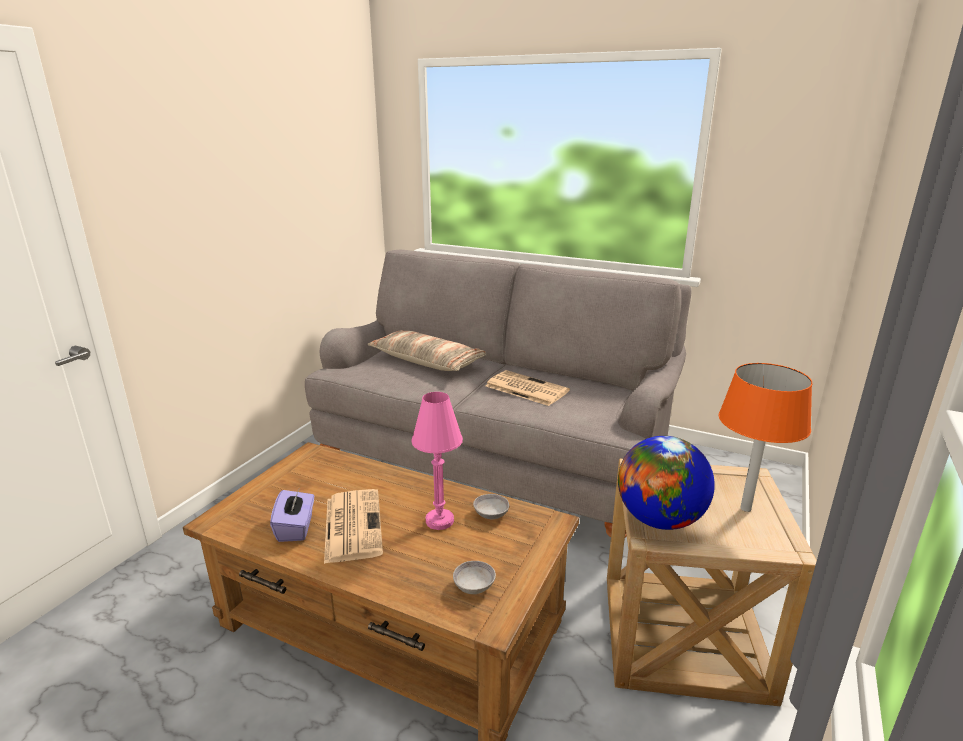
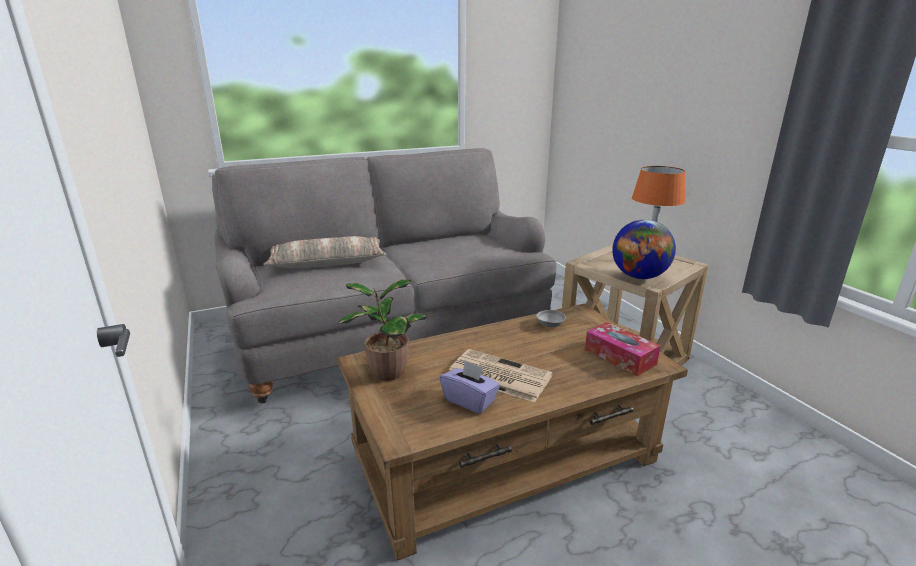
camera: 50 degrees left, 0 degrees up
(304, 471) = (386, 372): none -> potted plant
(439, 521) = (535, 343): pink table lamp -> none
(474, 586) = (620, 356): grey bowl -> tissue box
(525, 388) = (439, 252): newspaper -> none

